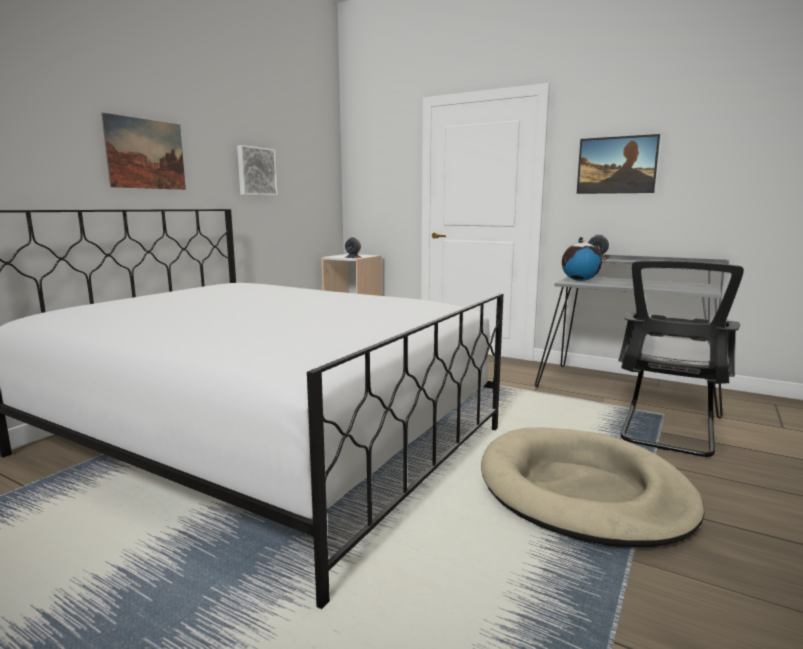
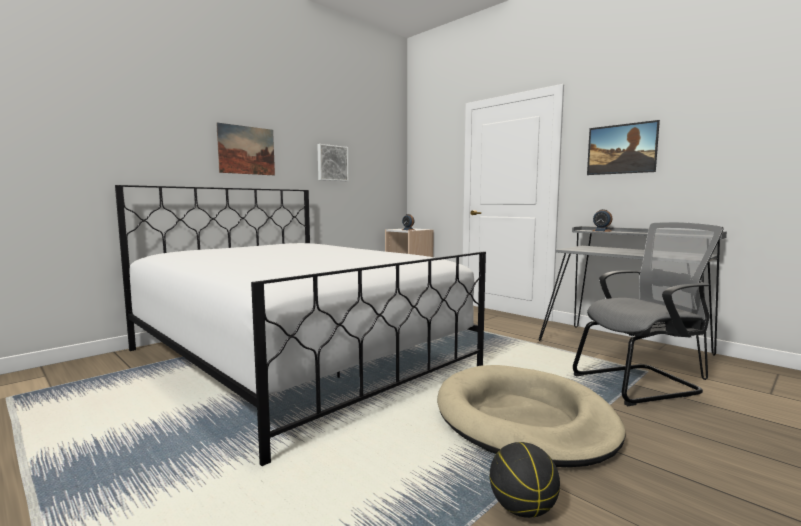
camera: 15 degrees right, 5 degrees down
(579, 280) = (581, 248): globe -> none
(652, 606) = (522, 509): none -> basketball
(666, 431) = (640, 384): chair -> chair turned 150 degrees counterclockwise

